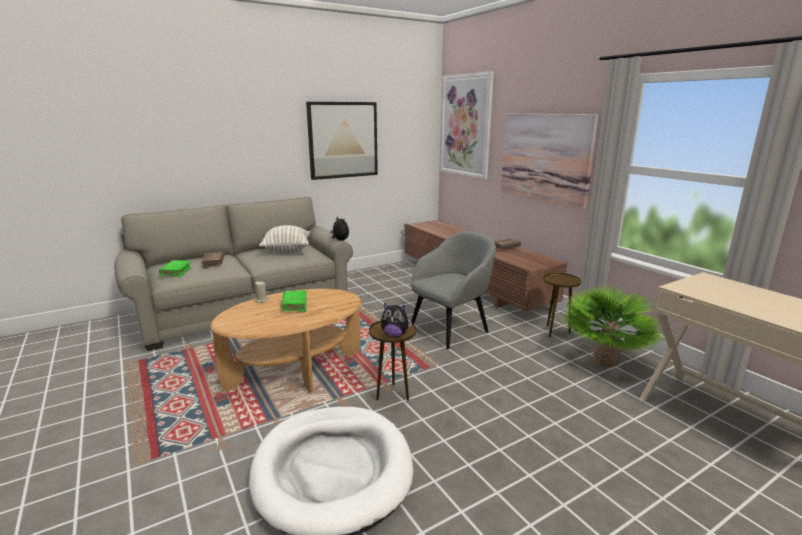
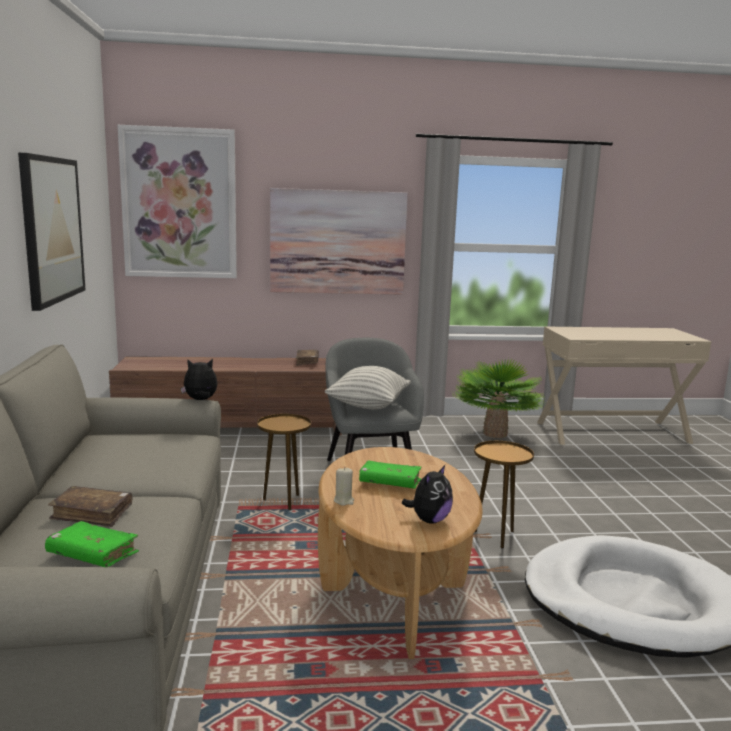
camera: 65 degrees left, 5 degrees down
(287, 251) = (124, 449): pillow -> pillow (368, 406)
(395, 335) = (514, 454): plush toy -> plush toy (429, 520)
(555, 331) = (425, 431): brown side table -> brown side table (283, 501)

